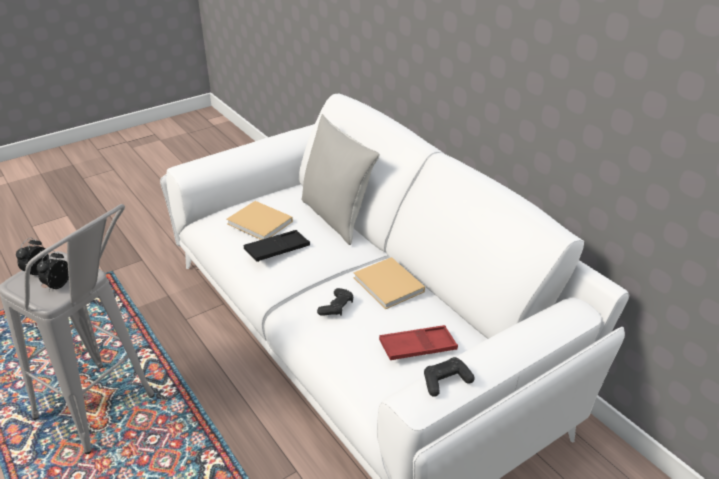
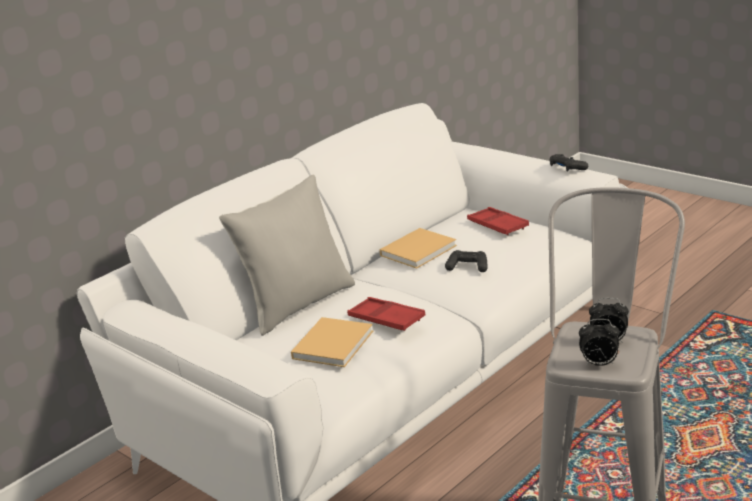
camera: 100 degrees left, 10 degrees down
(277, 249) = (386, 319): black tray -> red tray

